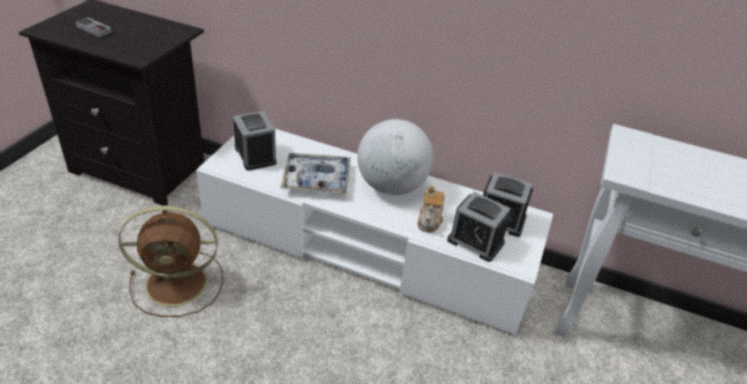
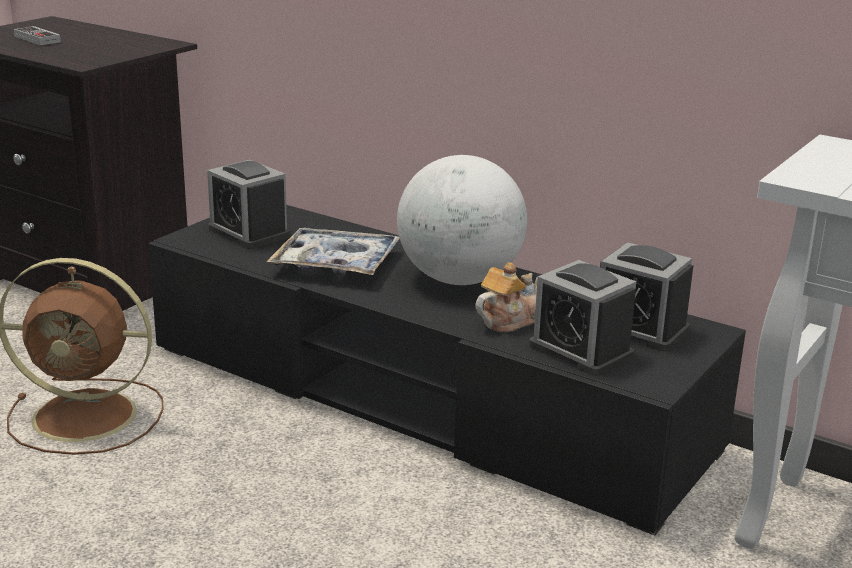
camera: 15 degrees right, 15 degrees down
(255, 155) = (248, 233): alarm clock -> alarm clock turned 150 degrees clockwise
(367, 246) = (423, 398): white tv stand -> black tv stand
(429, 220) = (509, 320): teapot -> teapot turned 150 degrees counterclockwise

